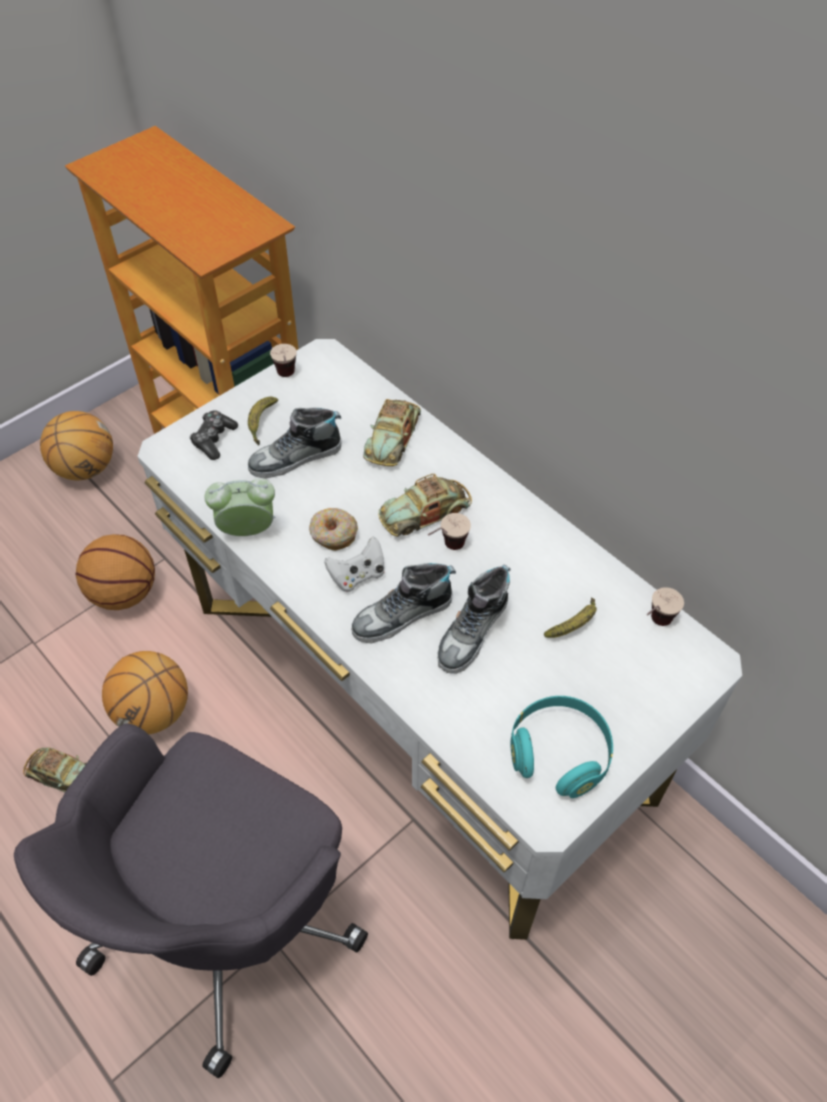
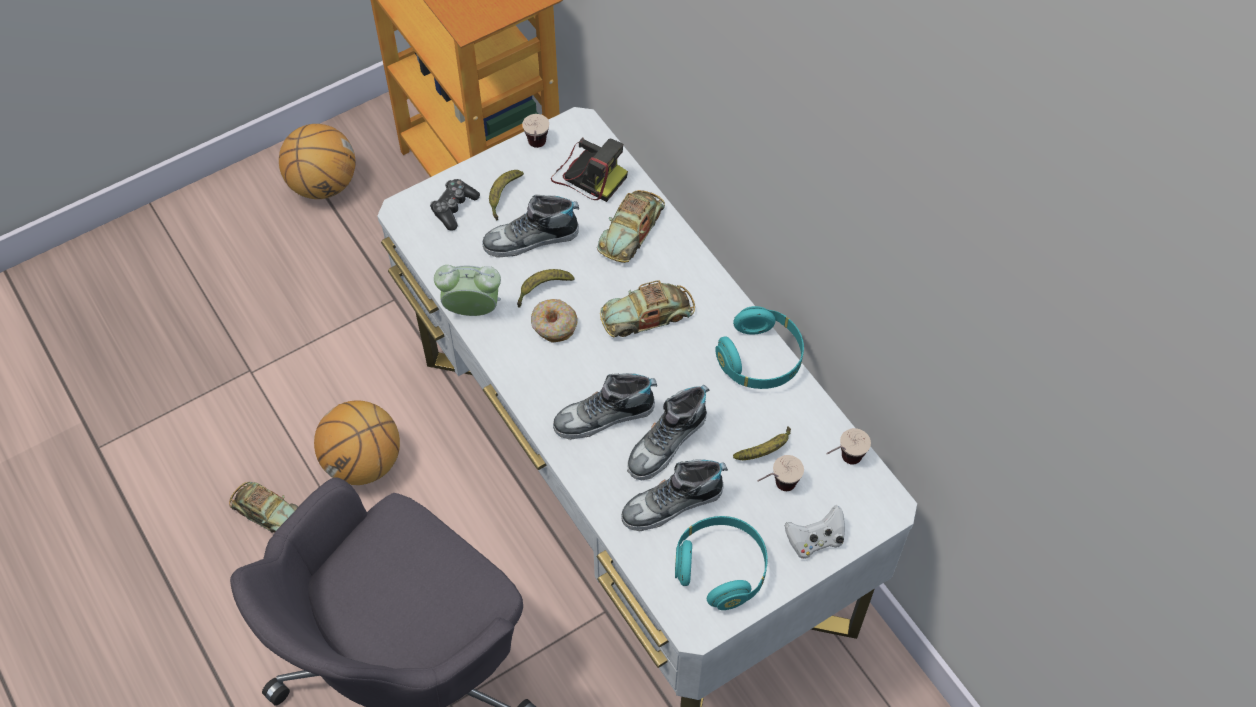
camera: 10 degrees right, 5 degrees up
(125, 593) = (349, 331): basketball -> none
(315, 502) = (542, 289): none -> banana
(341, 394) = (588, 174): none -> camera
(357, 575) = (569, 371): white game controller -> white game controller (815, 540)
(446, 549) = (659, 356): cup -> cup (775, 489)
(492, 694) = (672, 504): none -> shoe
(546, 538) = (760, 359): none -> turquoise headphones

